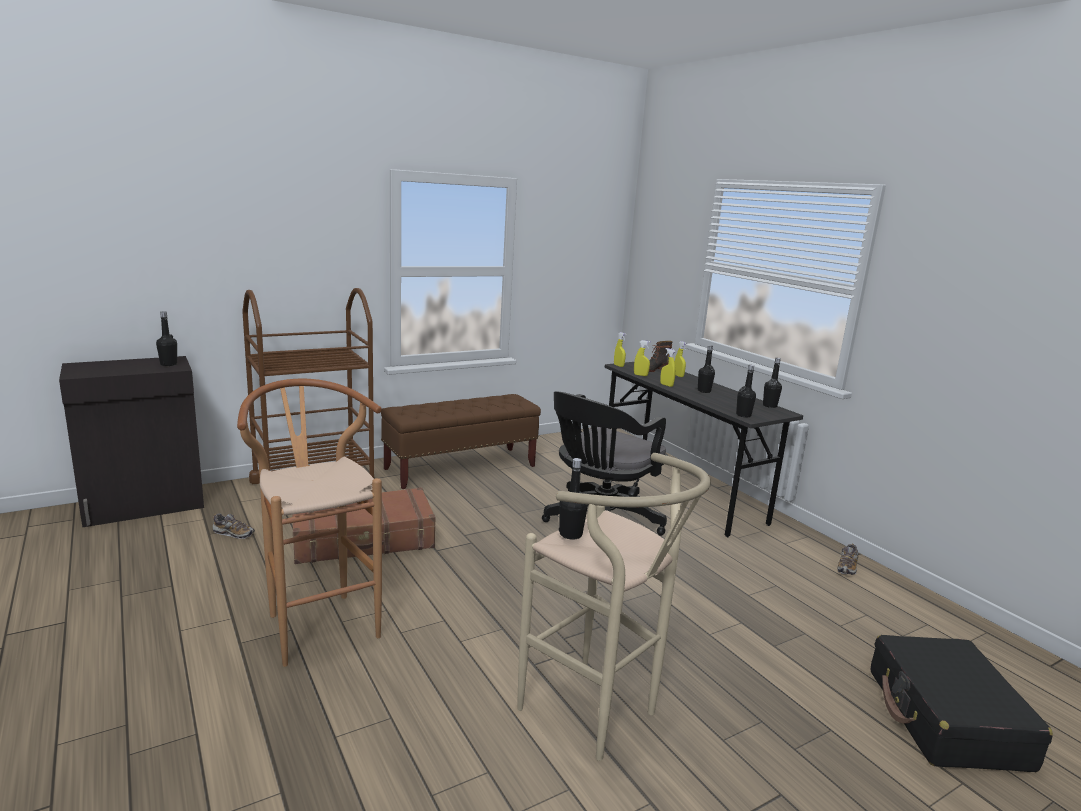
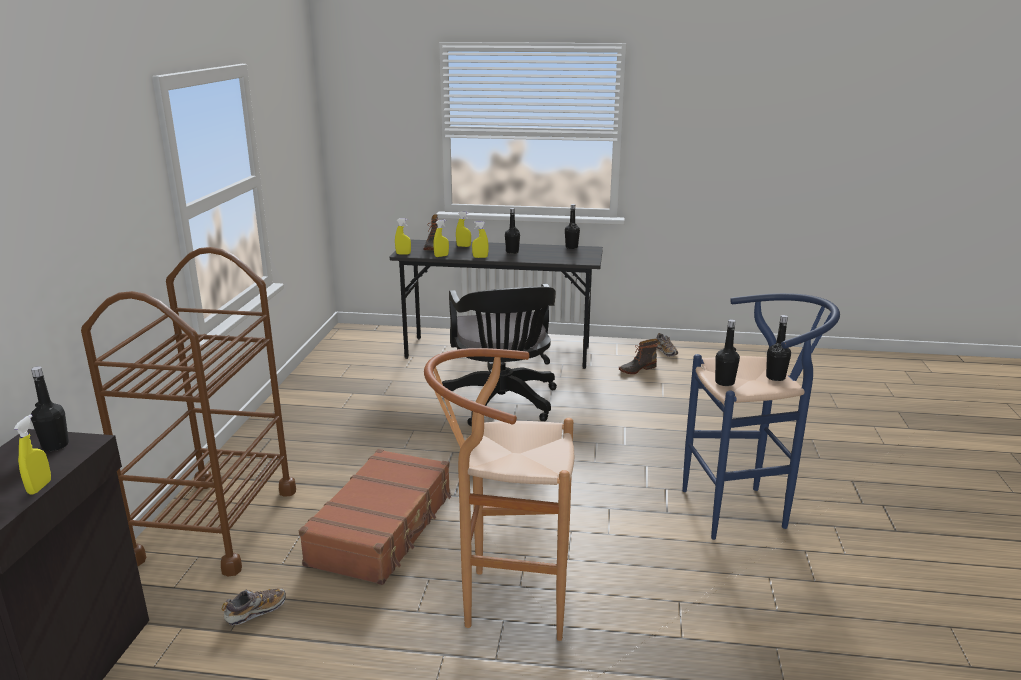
camera: 50 degrees left, 5 degrees up
(117, 373) = (39, 487): none -> yellow spray bottle
(461, 468) = (309, 425): brown bench -> none
(598, 716) = (744, 510): beige stool -> blue stool
(743, 415) = (580, 261): black bottle -> black bottle (775, 377)
(777, 563) = (636, 369): none -> boot
(946, 719) = (825, 403): black suitcase -> none

